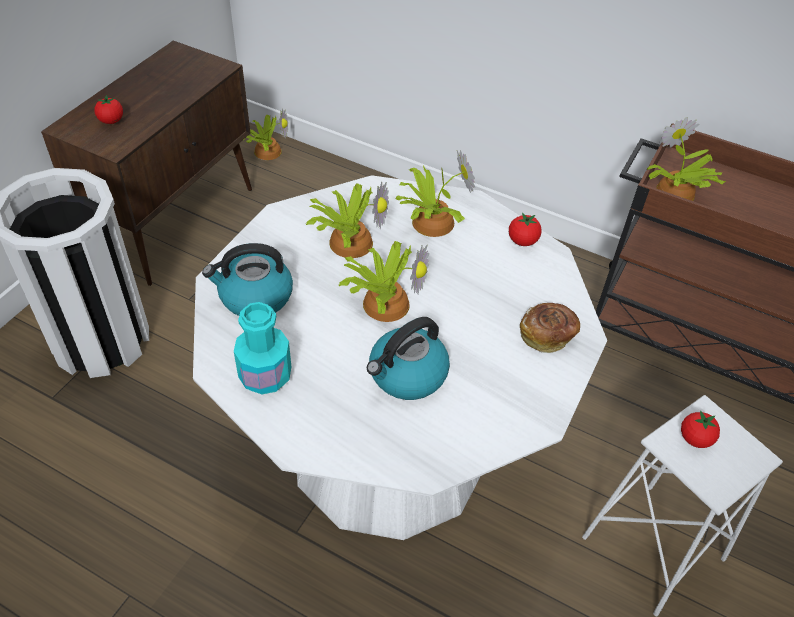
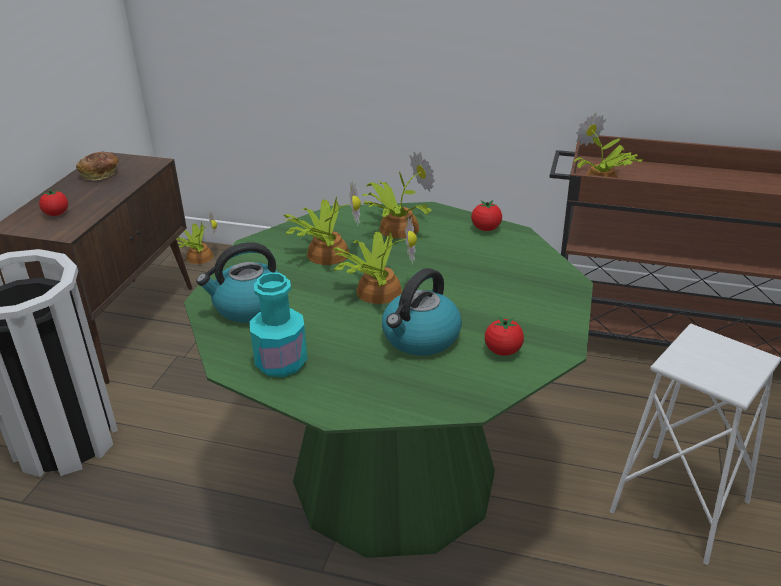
camera: 10 degrees left, 15 degrees down
(389, 449) = (394, 476): white dining table -> green dining table
(547, 335) = (538, 288): bread -> bread (101, 174)
(695, 438) = (697, 356): tomato -> tomato (503, 351)

